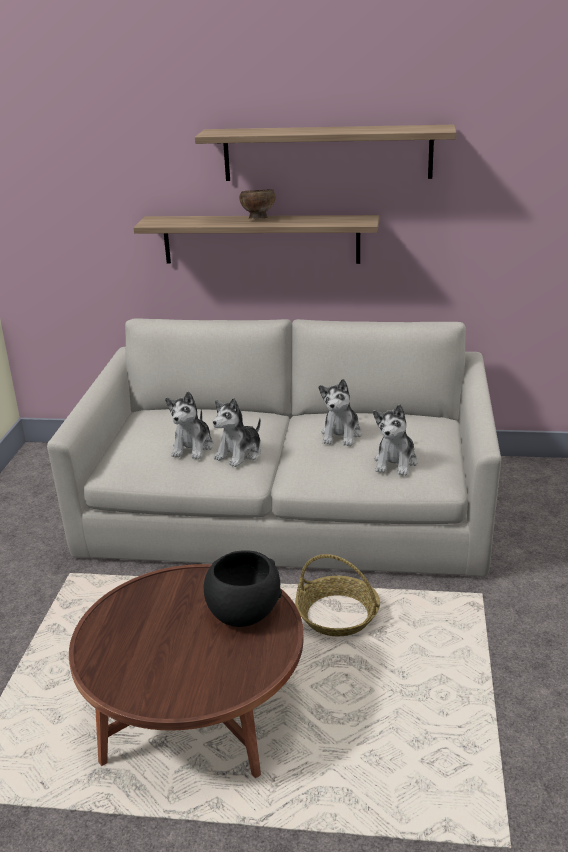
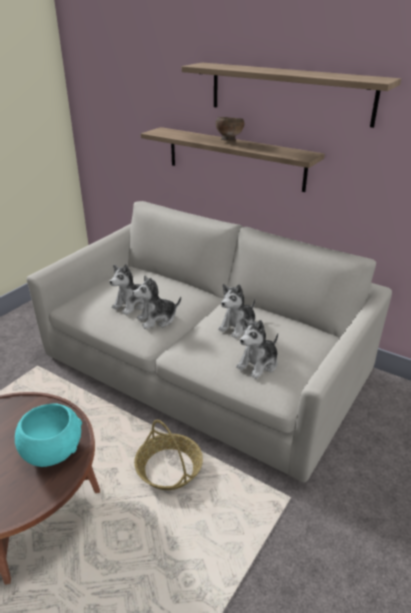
camera: 25 degrees right, 5 degrees up
(243, 612) = (53, 451): black bowl -> turquoise bowl

